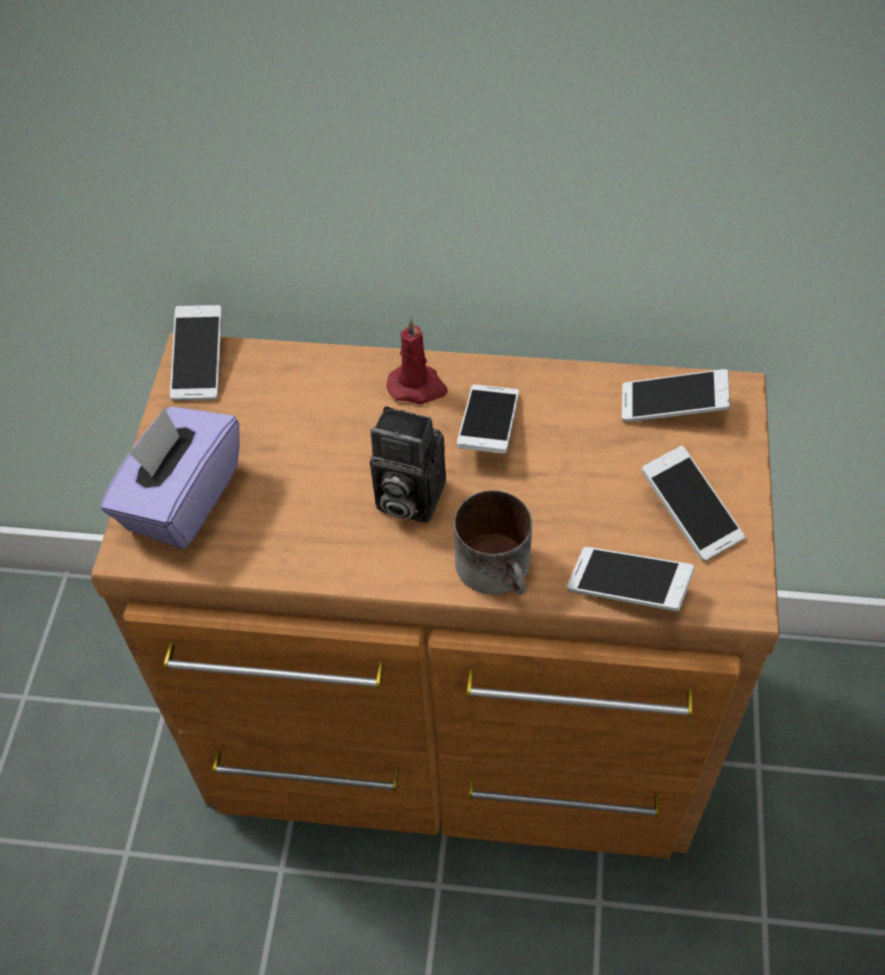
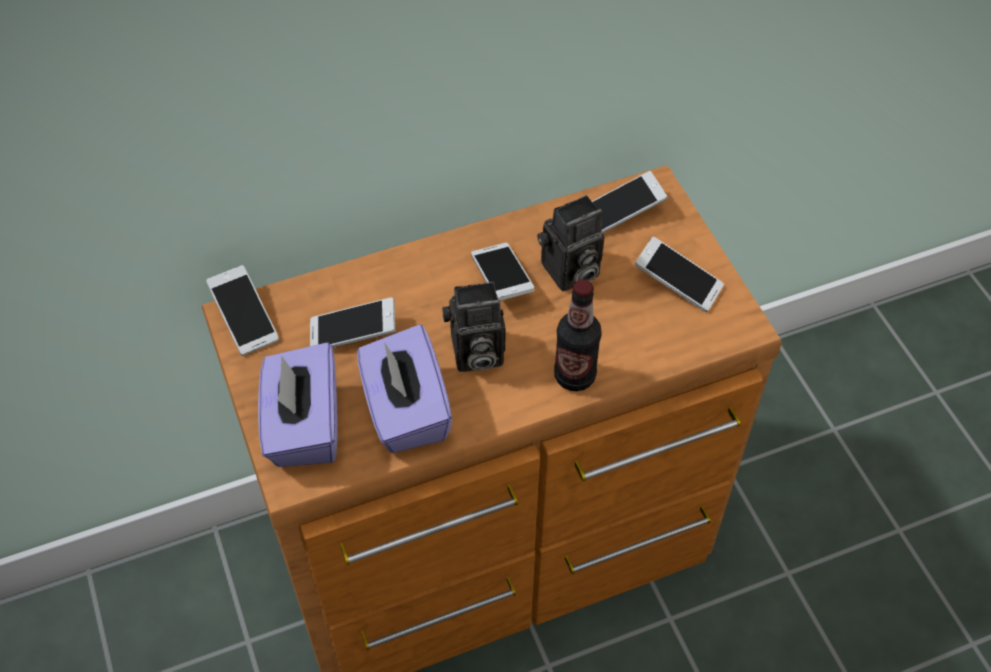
camera: 30 degrees left, 0 degrees up
(293, 528) = (405, 411): none -> purple tissue box
(418, 387) = (430, 269): red candle -> none
(500, 569) = (574, 376): mug -> bottle
(569, 451) = (569, 273): none -> camera
(628, 588) = (668, 351): phone -> phone (353, 333)

